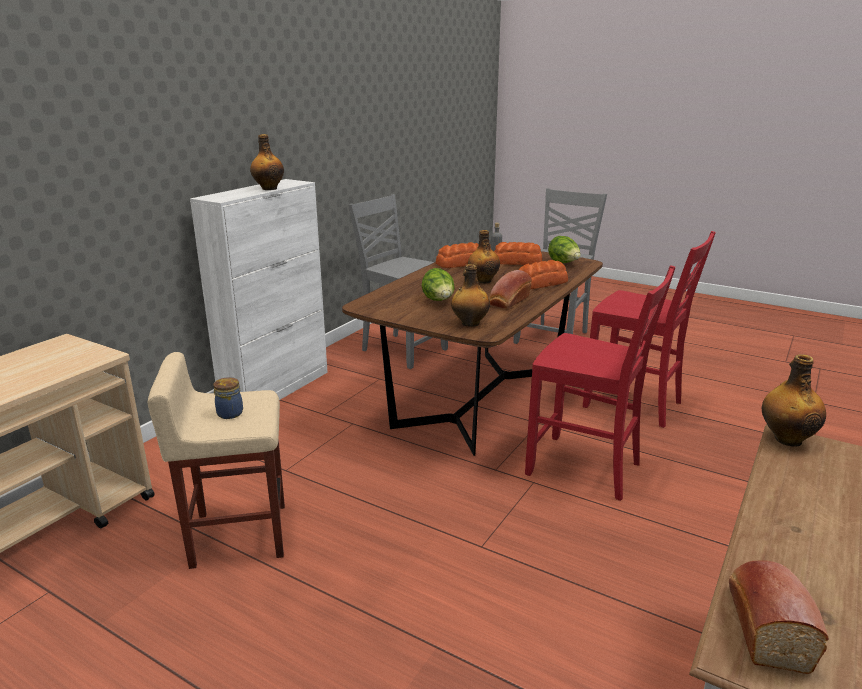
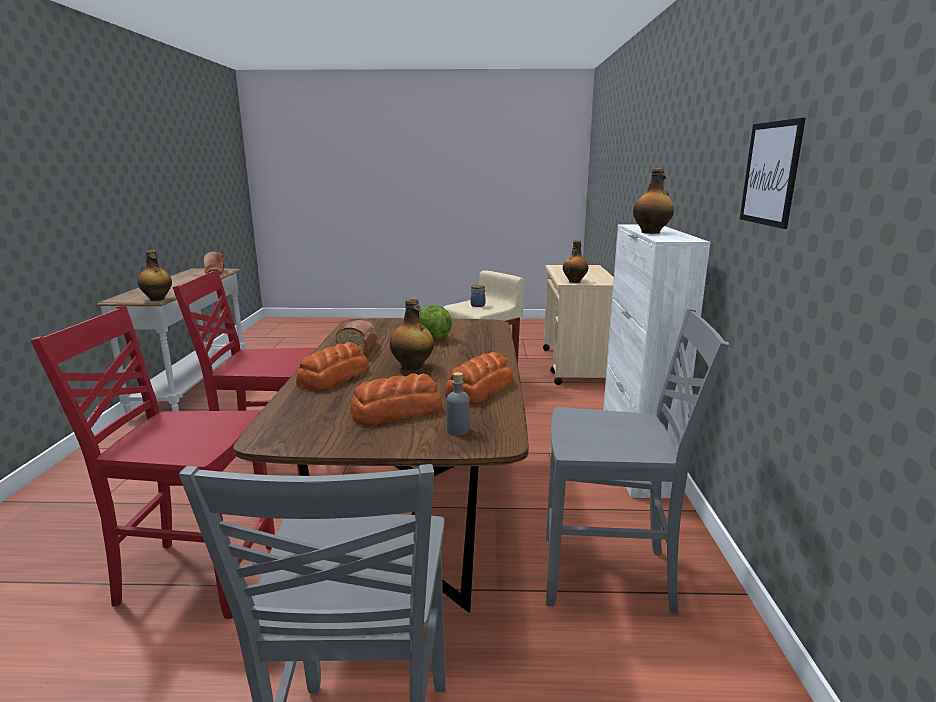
camera: 150 degrees right, 5 degrees down
(312, 125) = (770, 173): none -> picture
(469, 323) = (378, 326): bottle -> bottle (575, 281)
(564, 263) = (311, 426): lettuce -> none

